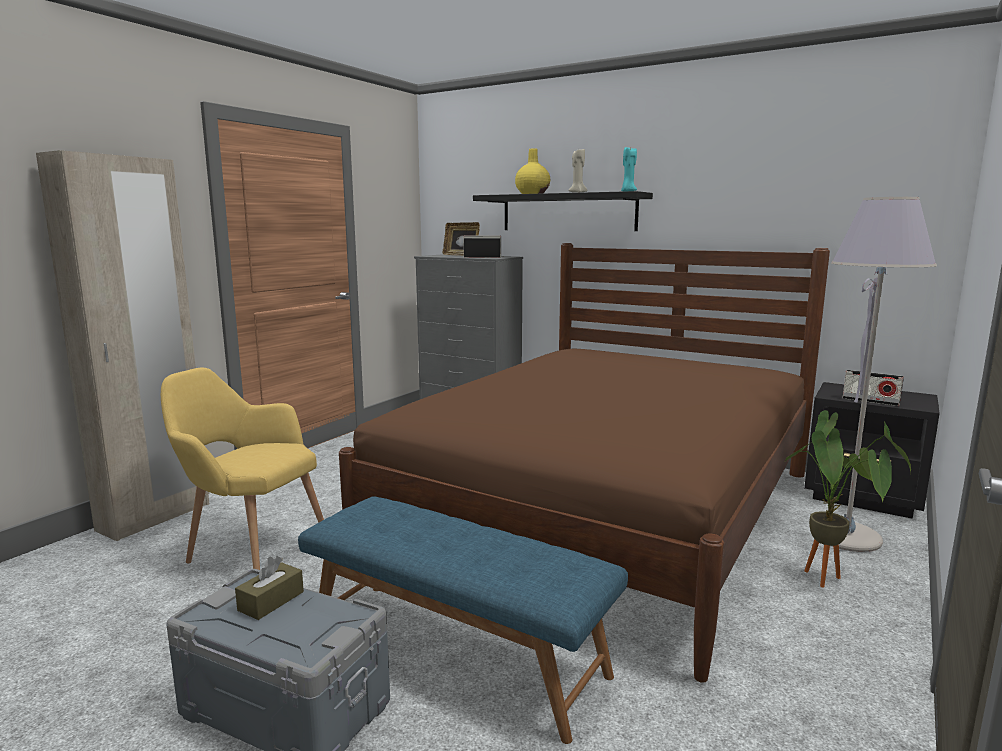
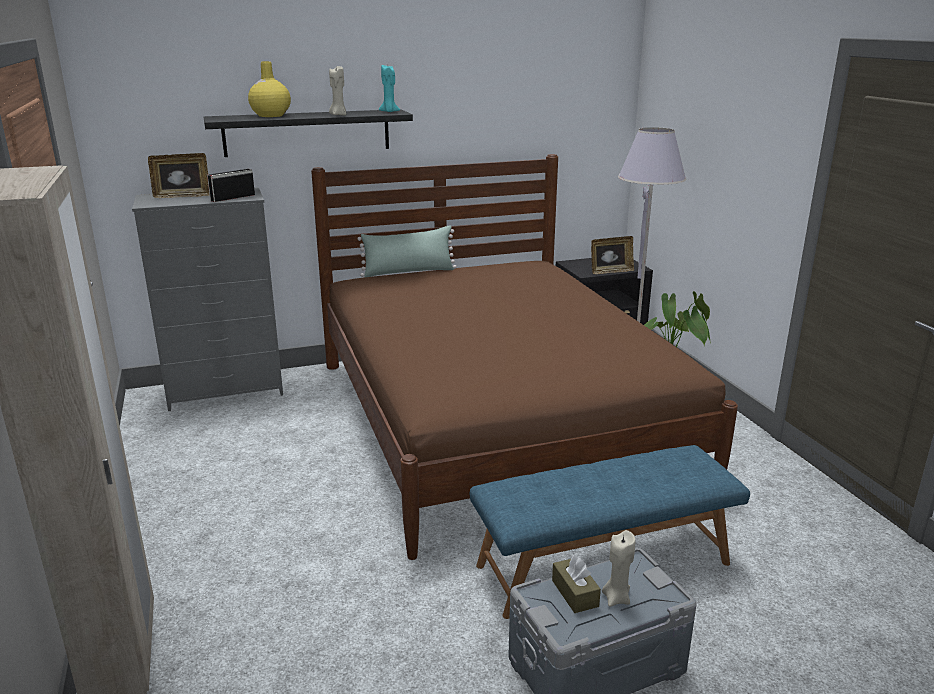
camera: 50 degrees left, 10 degrees up
(250, 551) = (318, 613): yellow armchair -> none
(281, 625) = (616, 598): none -> beige candle
(628, 352) = (409, 272): none -> green pillow
(870, 401) = (610, 271): radio -> picture frame

